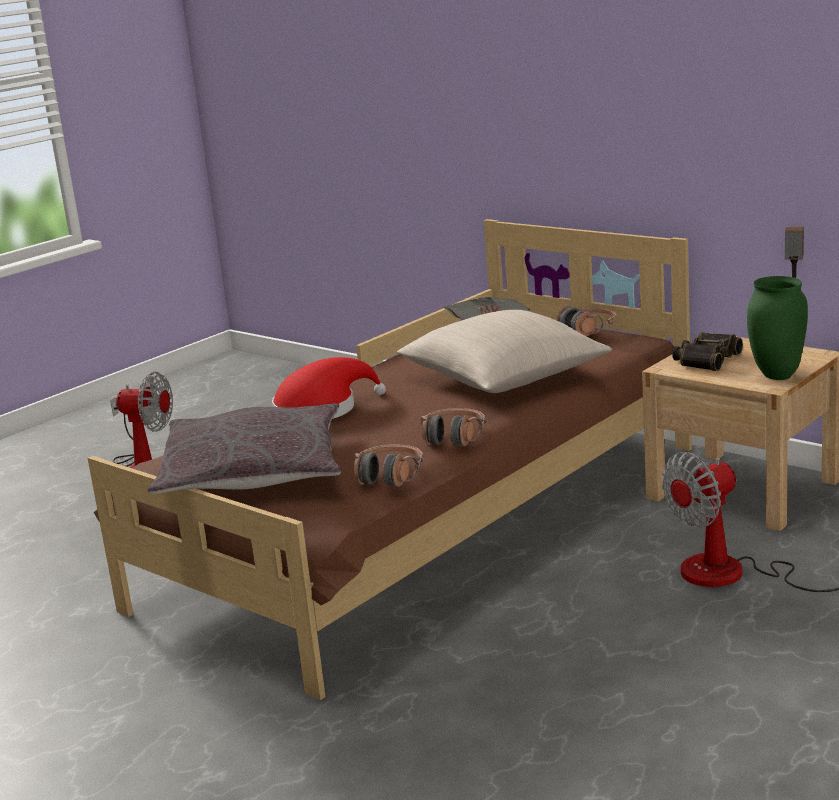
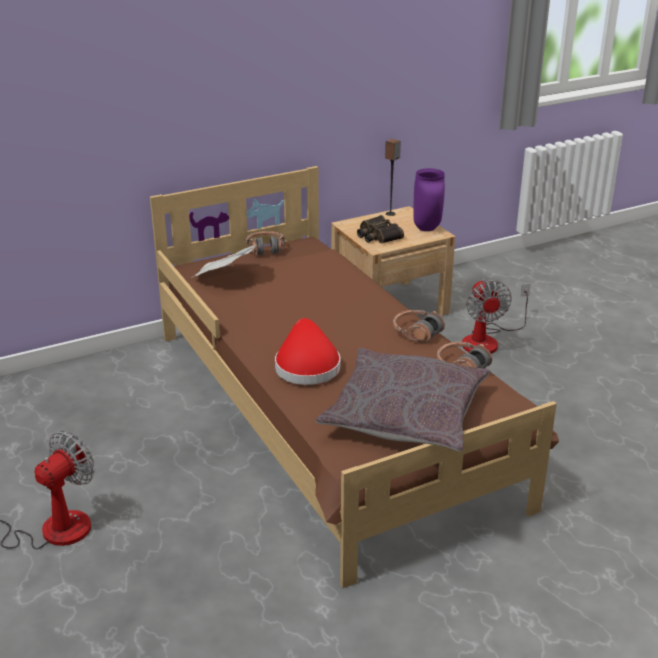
camera: 70 degrees left, 10 degrees up
(504, 378) = (327, 294): beige pillow -> none
(778, 376) = (427, 228): green vase -> purple vase

